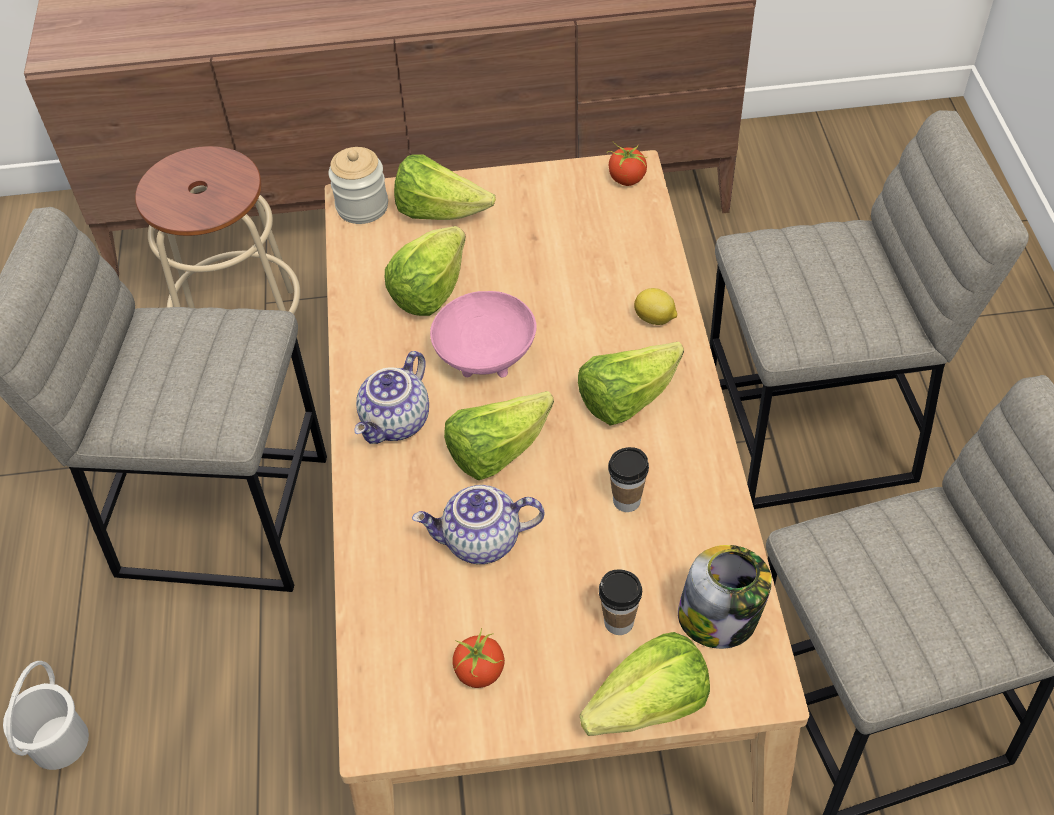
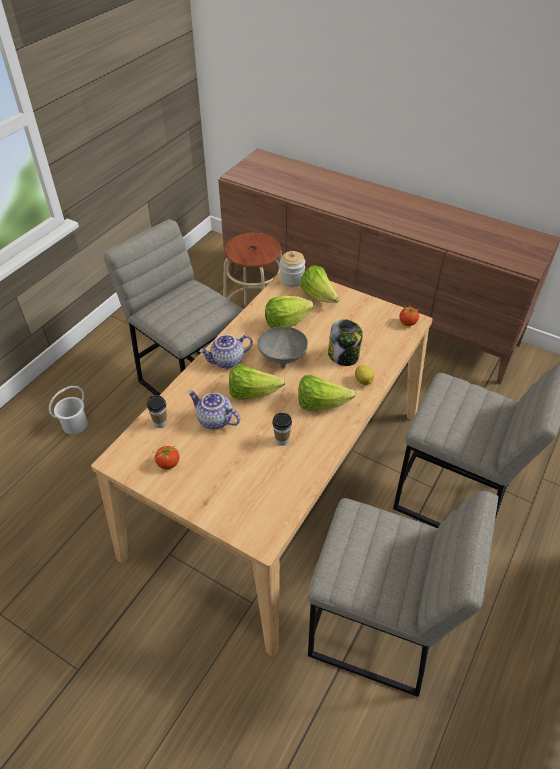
camera: 35 degrees right, 5 degrees down
(487, 356) = (283, 357): pink bowl -> grey bowl
(619, 622) = (233, 481): cup -> cup (160, 423)
(649, 706) = (213, 517): lettuce -> none
(719, 618) = (272, 505): jar -> jar (344, 356)

